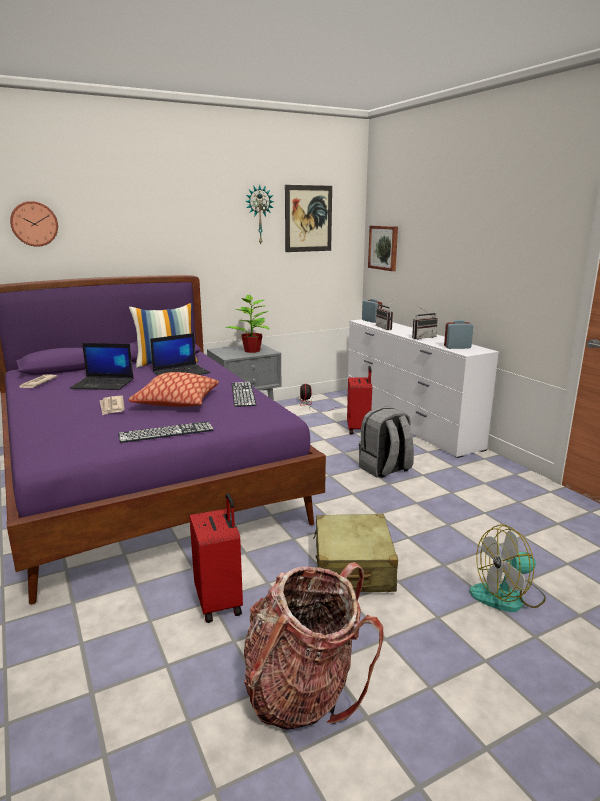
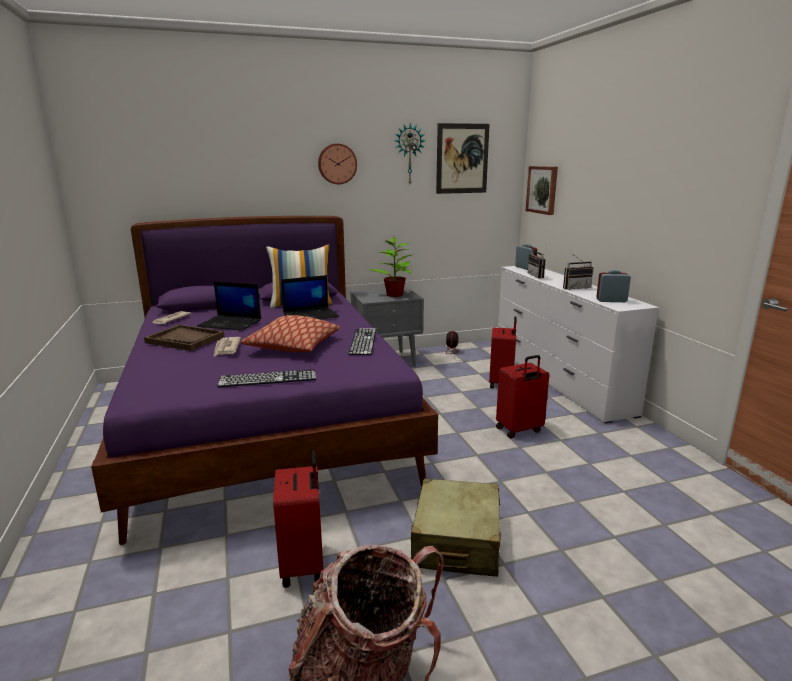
camera: 10 degrees right, 0 degrees up
(34, 224) = (182, 163): wall clock -> wall clock (337, 164)
(64, 401) = (185, 339): none -> brown tray
(385, 469) = (519, 430): grey backpack -> red suitcase
(508, 596) = (631, 598): fan -> none

